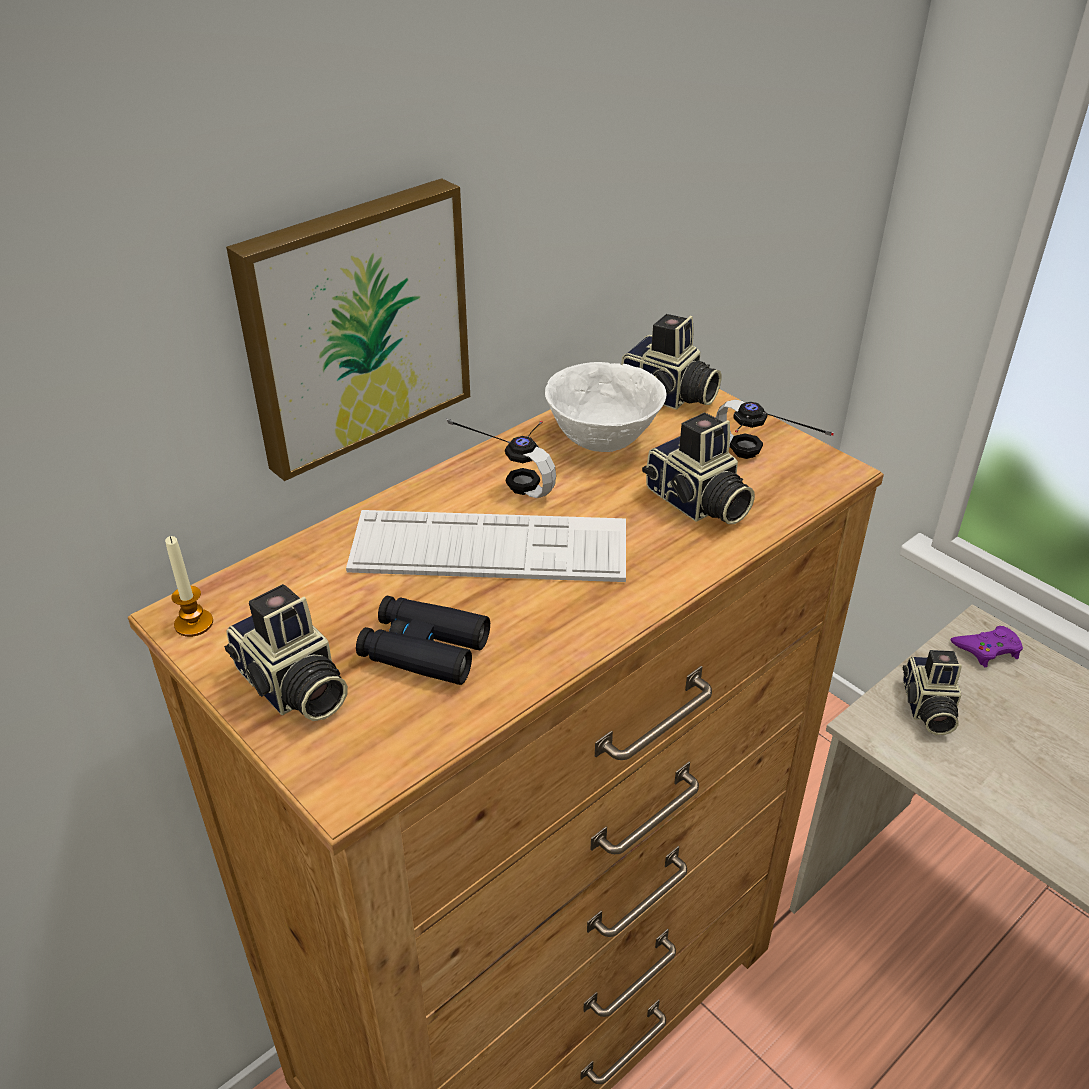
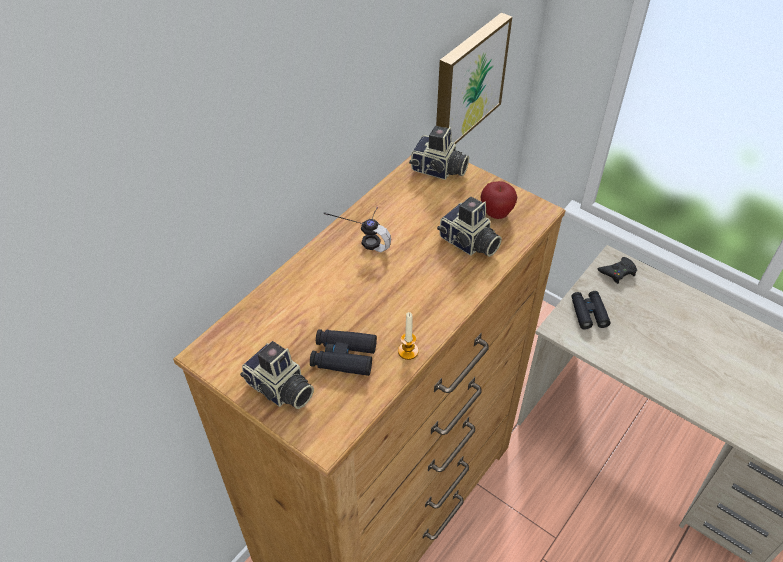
camera: 10 degrees left, 10 degrees up
(194, 623) = (213, 358): candle -> candle (408, 351)
(354, 325) = (272, 175): picture -> picture (467, 81)
(489, 549) = (362, 288): keyboard -> none
(604, 442) = (409, 207): white bowl -> none
(756, 466) = (496, 214): headphones -> apple
(927, 708) = (588, 313): camera -> black binoculars
(987, 649) = (618, 272): purple game controller -> black game controller

